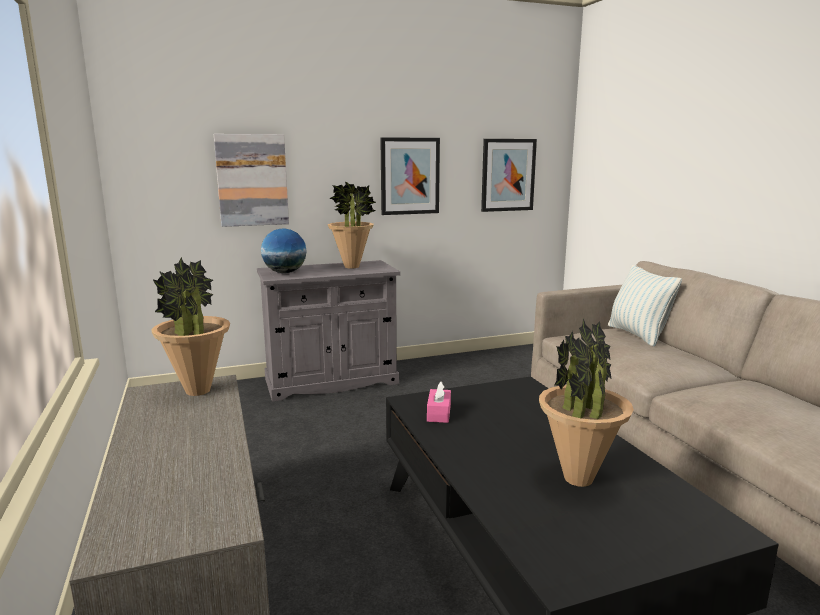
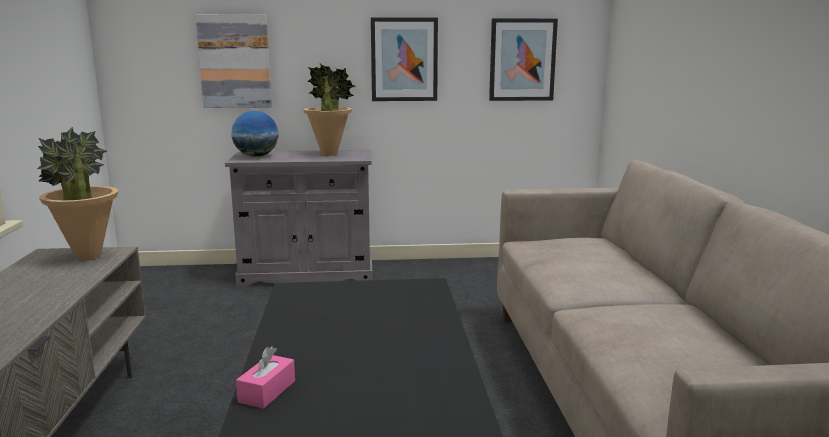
camera: 15 degrees right, 0 degrees up
(439, 413) = (307, 302): pink tissue box -> pink tissue box (267, 391)
(578, 479) = (373, 378): potted plant -> none
(638, 335) = (607, 246): pillow -> none

